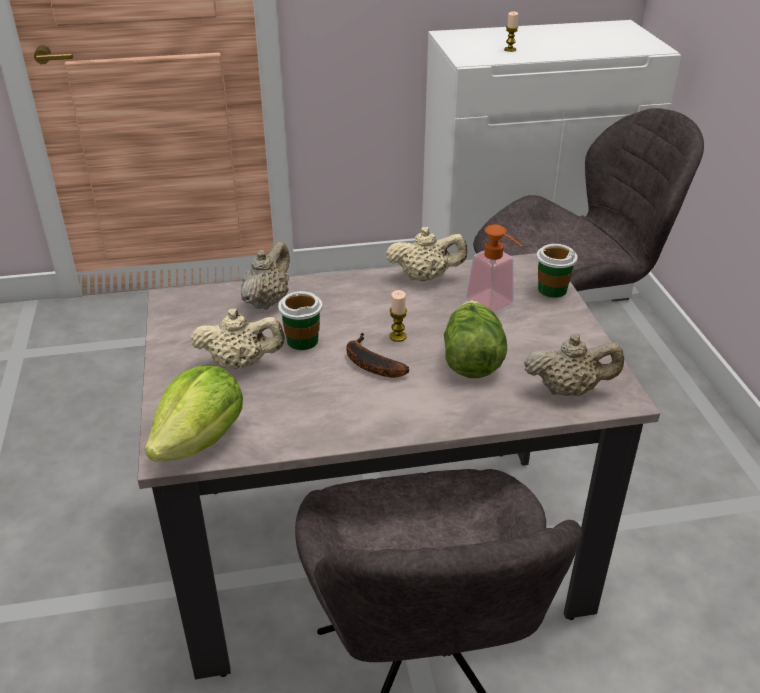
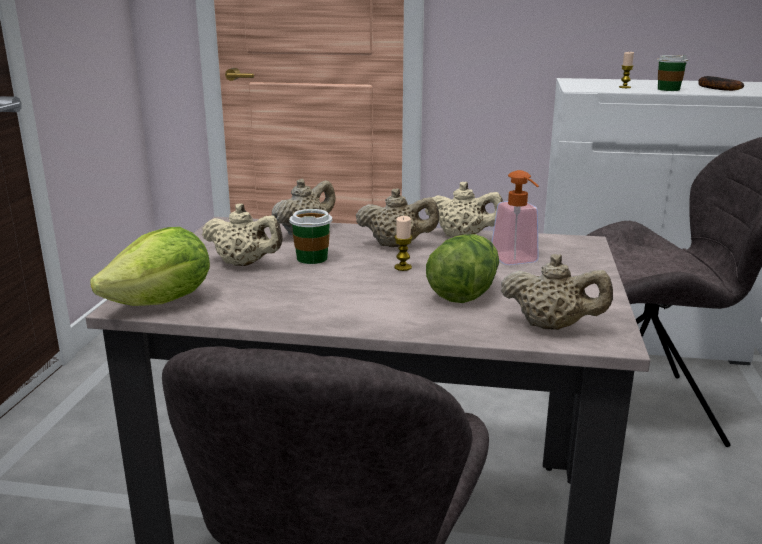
camera: 20 degrees right, 15 degrees down
(369, 363) = (360, 279): banana -> banana (714, 88)
(371, 303) = (397, 245): none -> beige teapot
(552, 289) = (587, 259): cup -> cup (668, 89)

